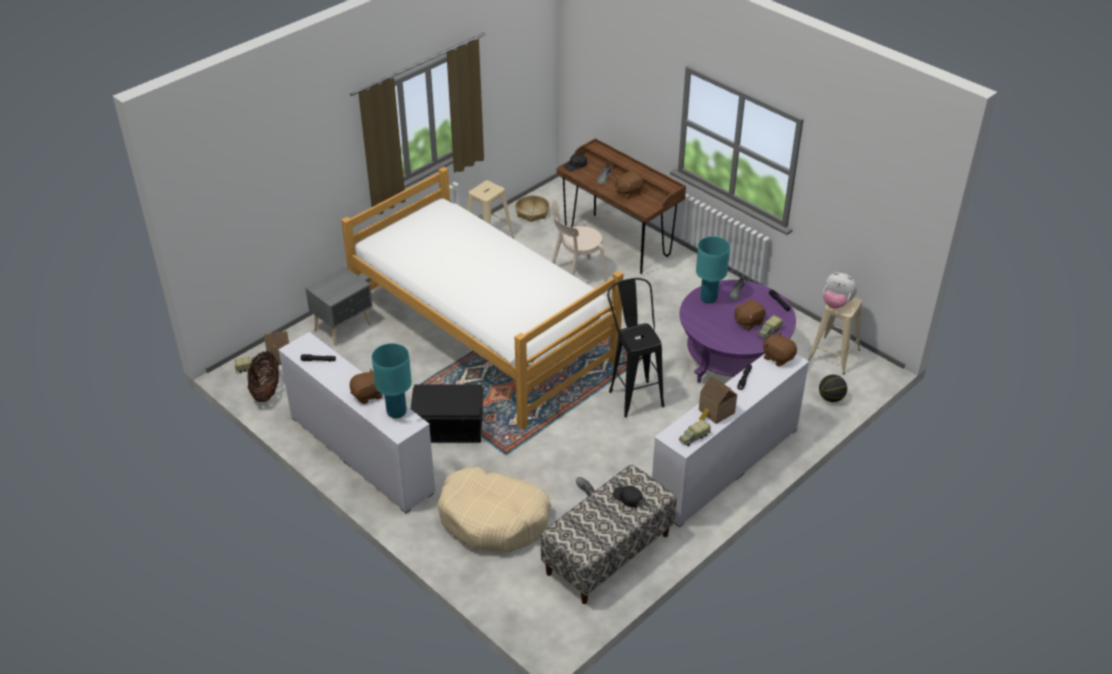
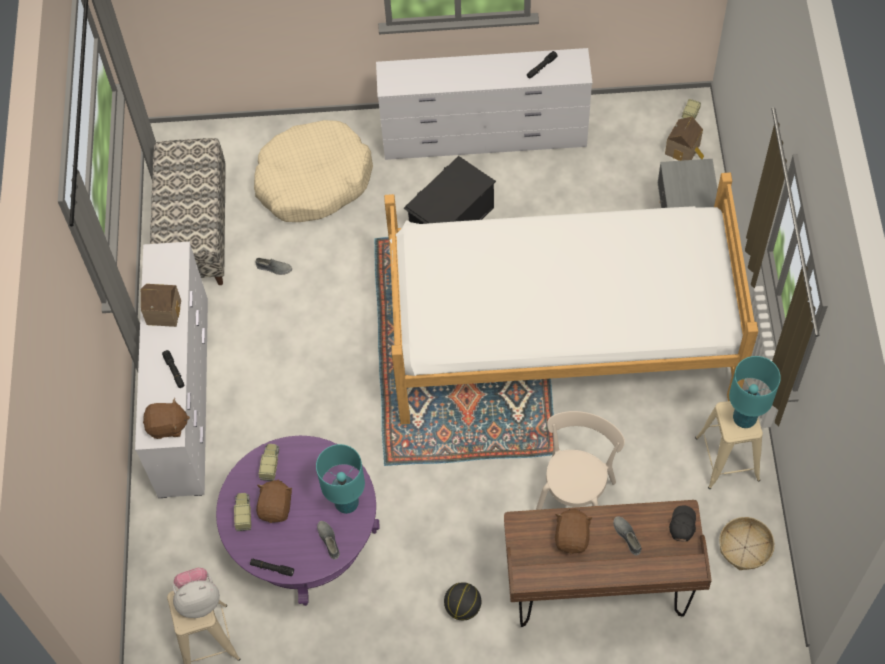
camera: 135 degrees right, 20 degrees up
(266, 390) = (641, 115): basket -> none
(368, 395) = (457, 76): brown plush toy -> none
(396, 412) = (414, 82): turquoise table lamp -> turquoise table lamp (744, 418)
(628, 498) = (184, 219): black cap -> none
(633, 393) = (347, 399): black stool -> none
(694, 437) = (156, 269): toy truck -> toy truck (270, 464)
(831, 398) = (159, 572): basketball -> basketball (462, 607)

